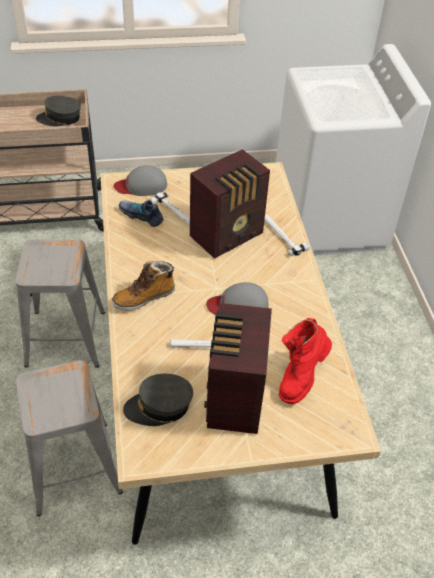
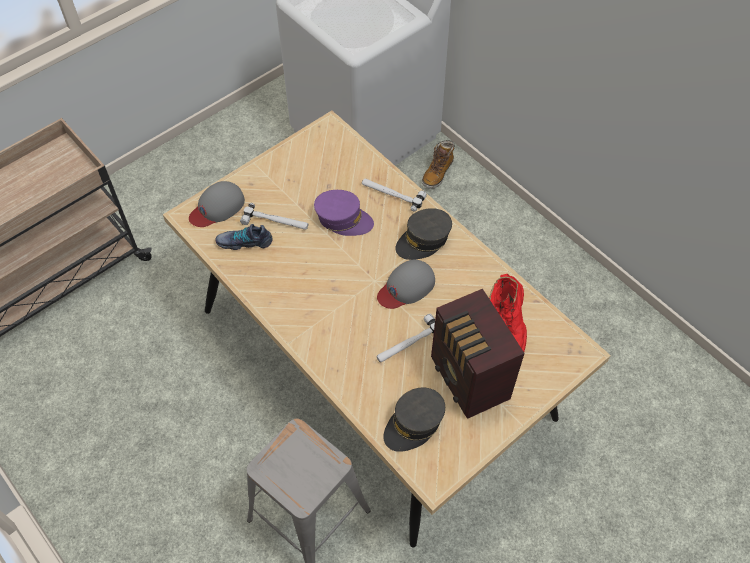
camera: 30 degrees left, 10 degrees up
(60, 118) = (54, 166): grey cap -> grey cap (423, 240)
(64, 338) = (200, 397): grey stool -> none
(144, 297) = (317, 327): boot -> boot (437, 173)
(228, 235) = (343, 219): radio -> purple cap

